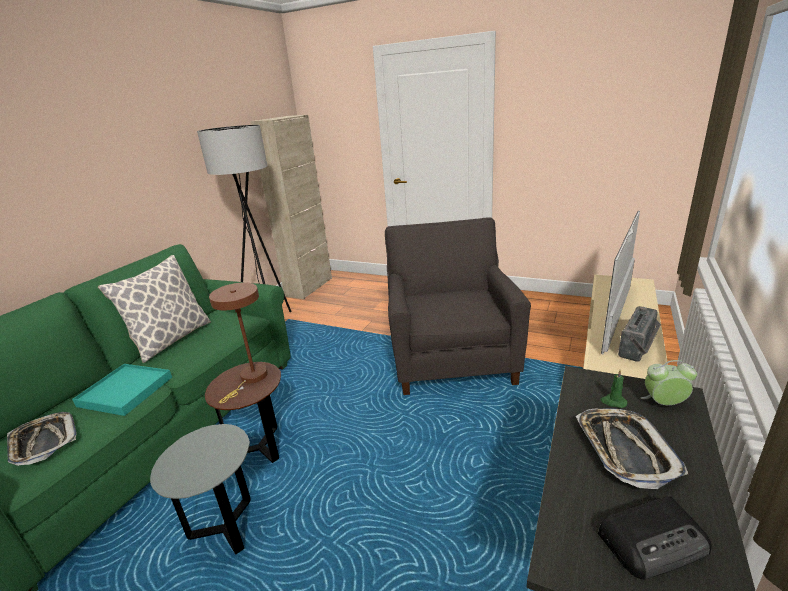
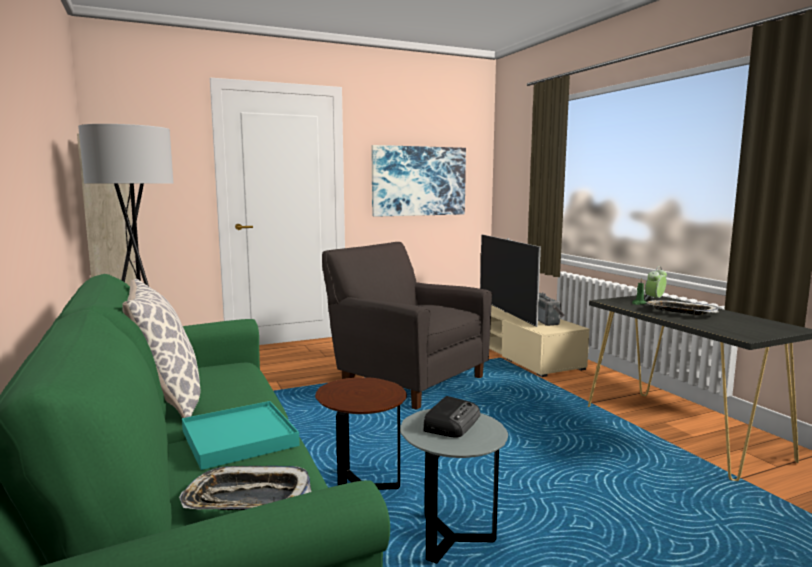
camera: 50 degrees left, 15 degrees down
(251, 378) = (360, 388): brown table lamp -> none
(585, 134) = (419, 181): none -> picture
(654, 541) = (746, 324): radio -> radio (452, 422)

